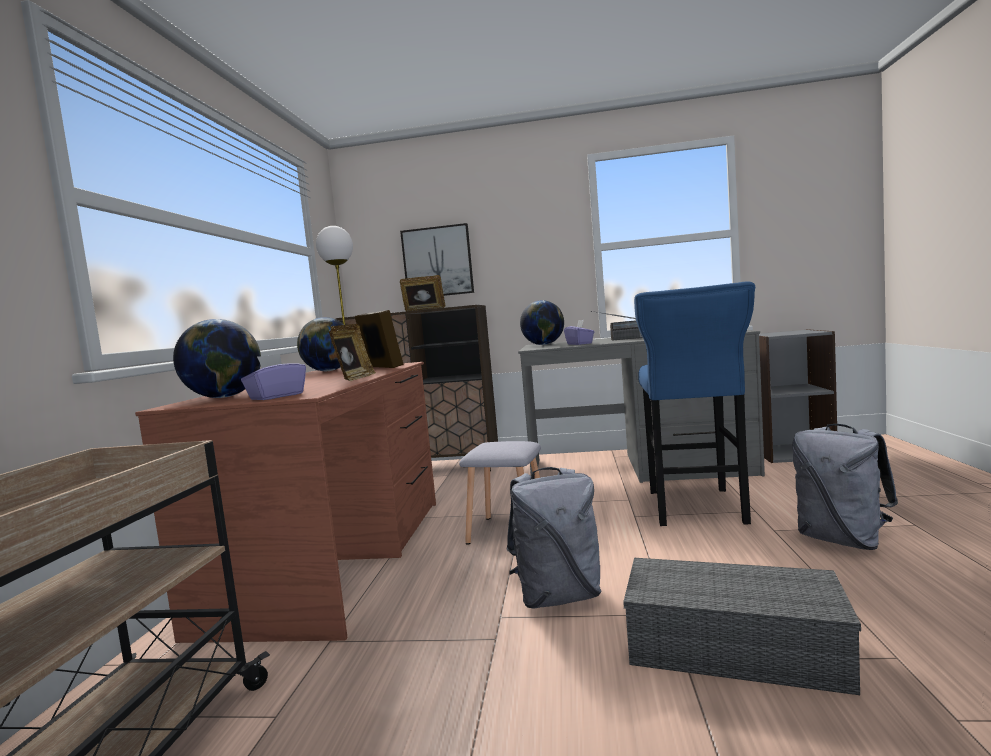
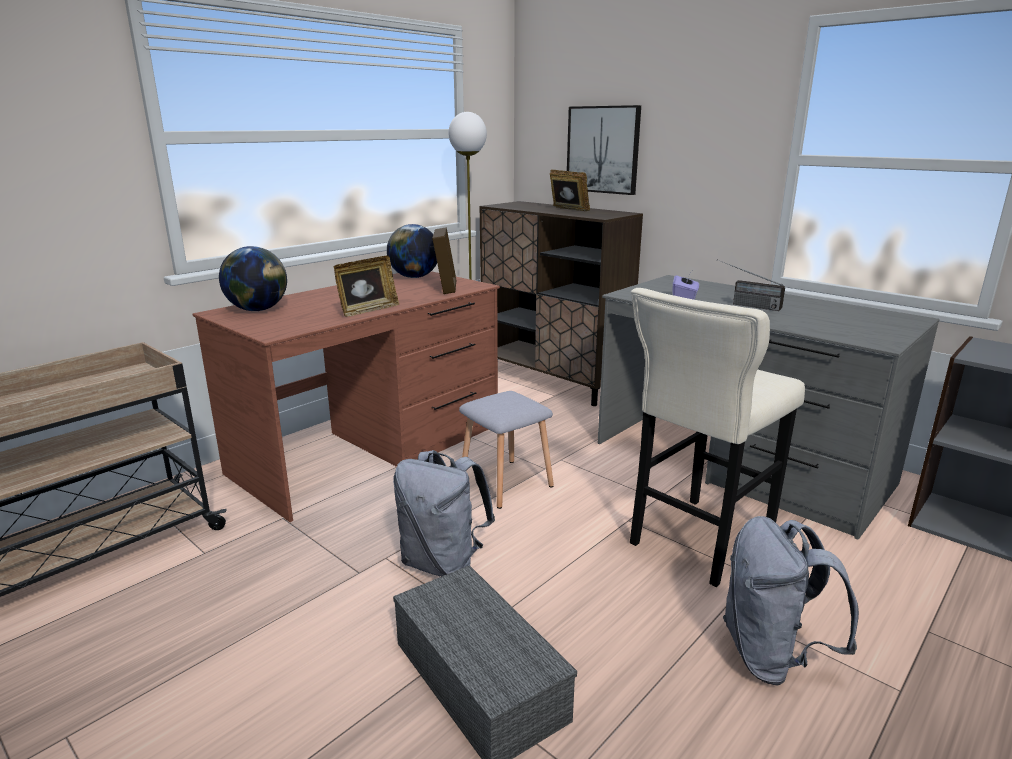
camera: 35 degrees right, 15 degrees up
(276, 396) = (264, 327): purple tissue box -> none
(544, 344) = (669, 284): globe -> none
(696, 509) = (697, 542): blue stool -> beige stool

